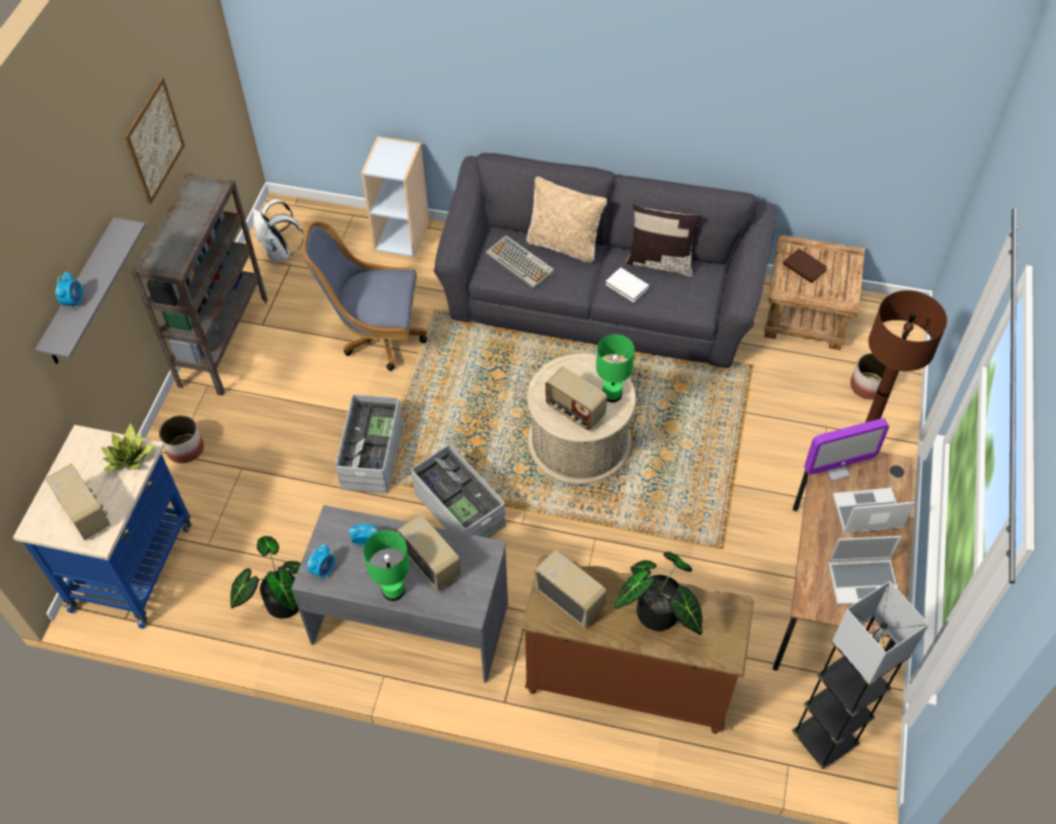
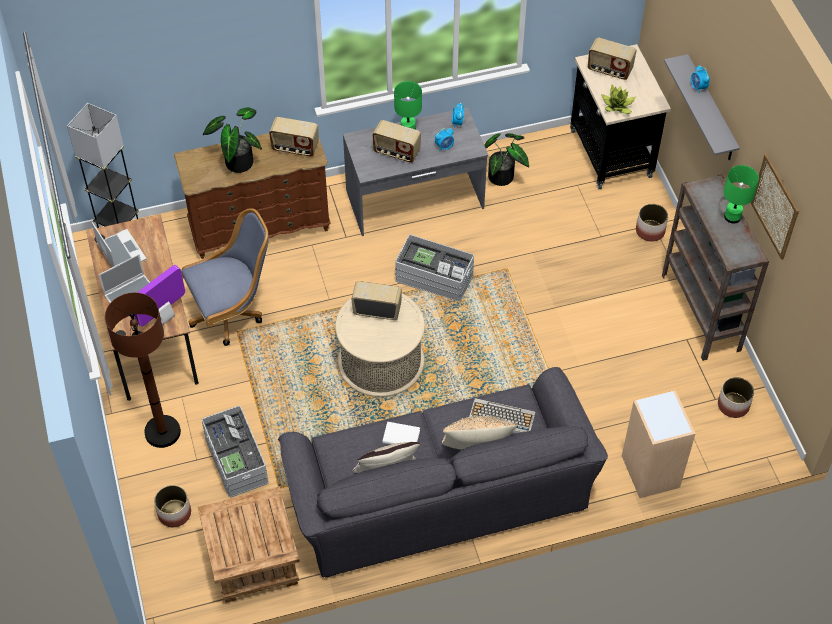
camera: 150 degrees right, 0 degrees up
(132, 566) = (611, 154): blue cart -> black cart
(280, 253) = (733, 405): white backpack -> planter
(373, 454) = (521, 284): grey storage box -> grey storage box (235, 459)
(376, 338) = (591, 369): blue office chair -> blue office chair (232, 313)
(611, 394) = (358, 335): green table lamp -> green table lamp (732, 216)
(804, 267) = (261, 531): brown book -> none
(863, 581) = (120, 252): laptop -> laptop turned 90 degrees clockwise

